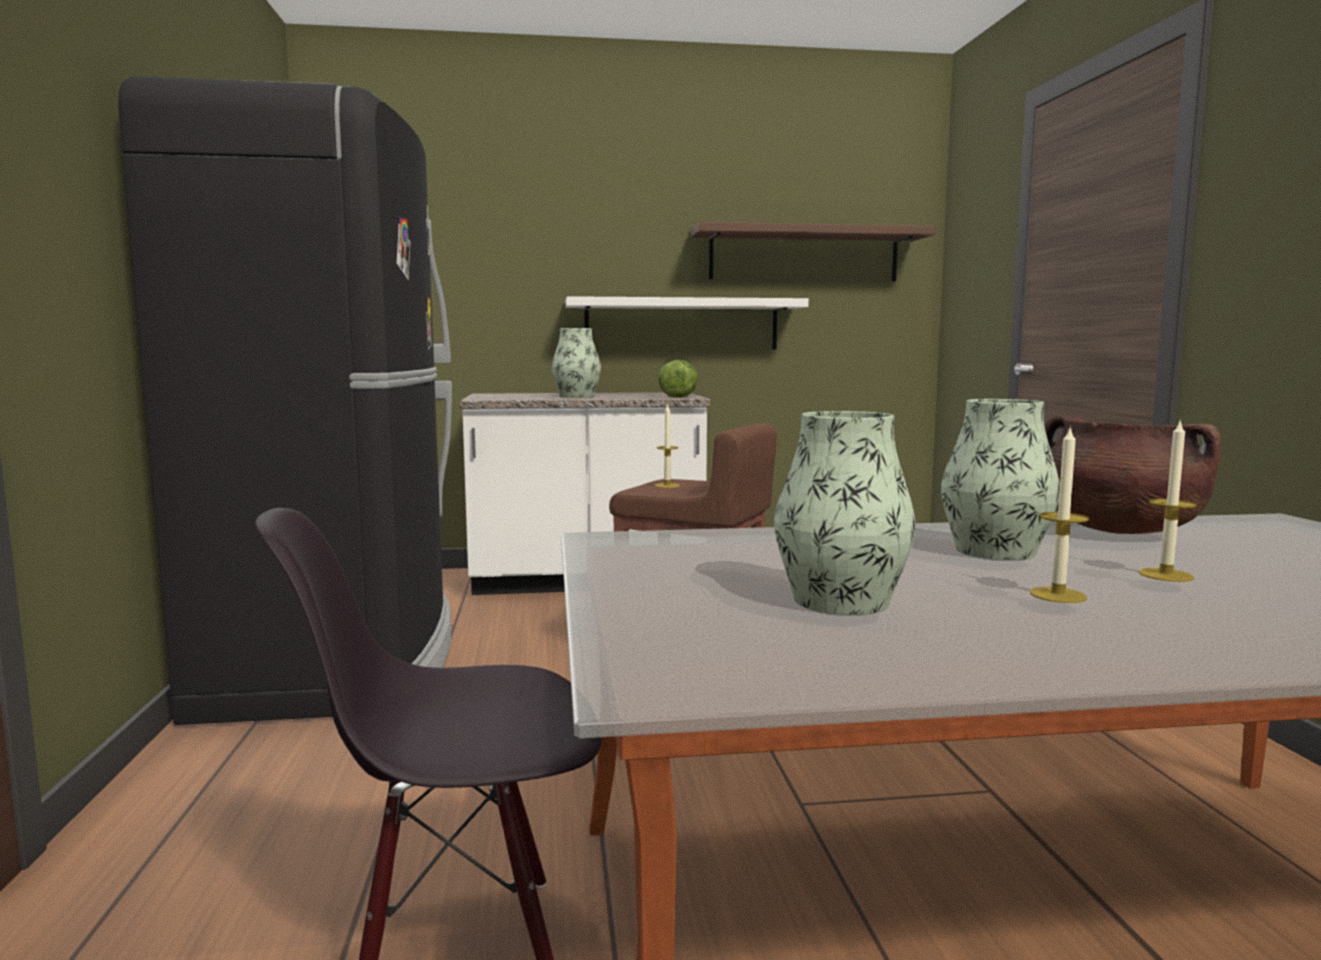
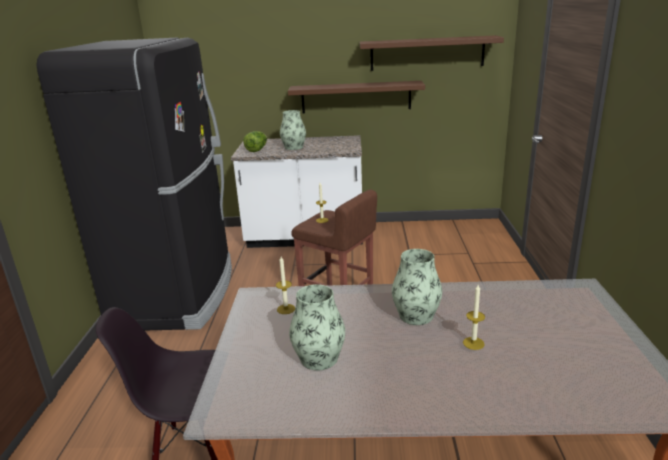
camera: 10 degrees right, 15 degrees up
(679, 397) = (347, 148): lettuce -> lettuce (257, 150)
(681, 324) = (356, 97): white shelf -> brown shelf
(1058, 595) = (411, 359): candle -> candle (286, 309)
(1117, 530) = (491, 296): brown cooking pot -> none

